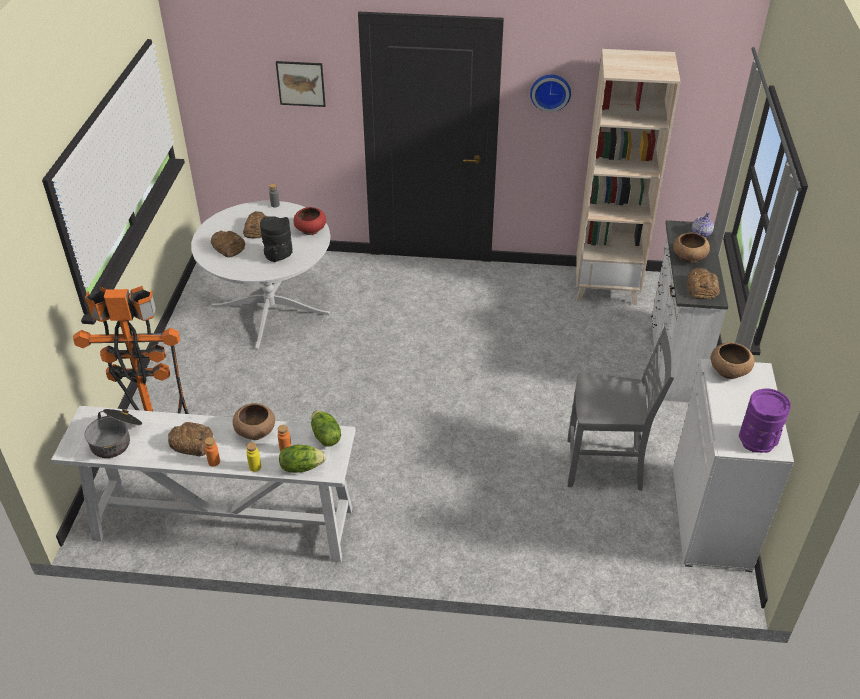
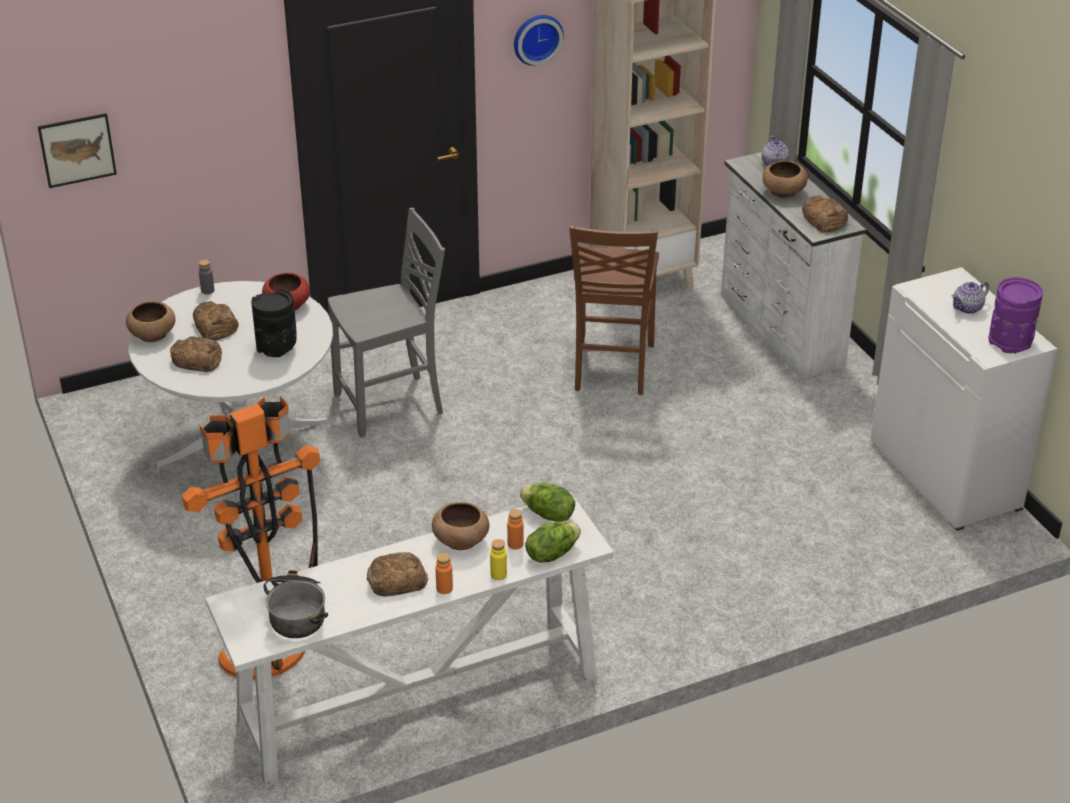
camera: 30 degrees left, 5 degrees down
(301, 83) = (208, 108): picture -> picture (77, 150)
(533, 343) = (611, 368): none -> brown chair
(606, 466) = (800, 467): grey chair -> grey chair (391, 405)
(729, 371) = (930, 287): brown bowl -> brown bowl (153, 334)
(746, 399) = (968, 308): none -> teapot

